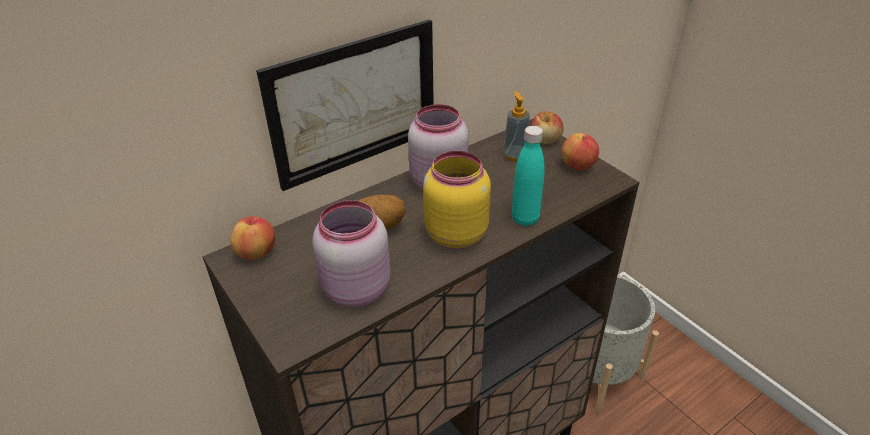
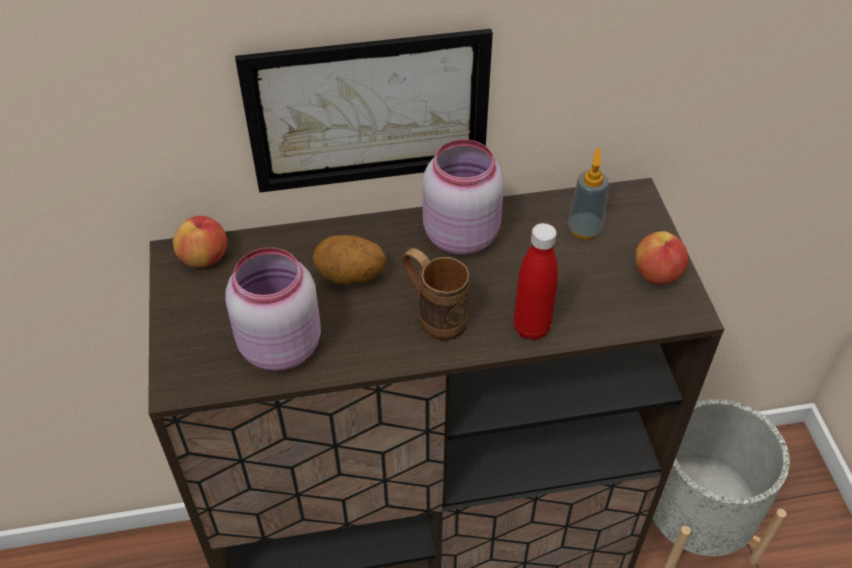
camera: 25 degrees right, 10 degrees up
(455, 233) = (434, 316): yellow jar -> brown mug
(525, 219) = (531, 328): turquoise bottle -> red bottle
(545, 140) = (642, 218): apple -> none

